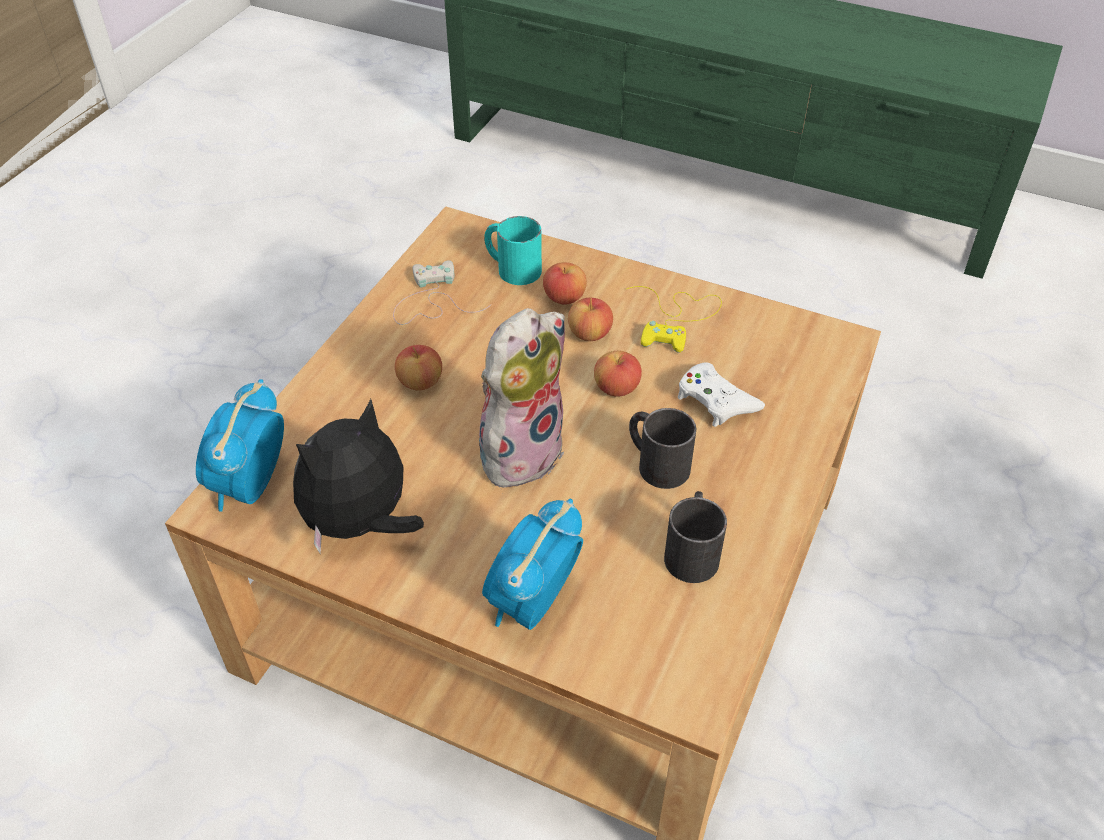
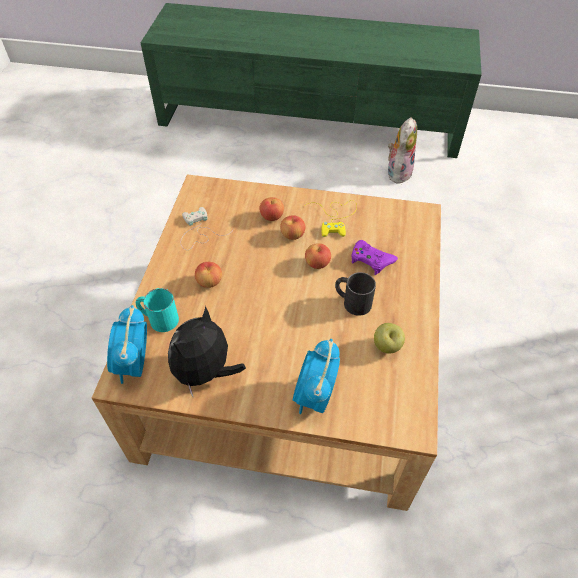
camera: 15 degrees left, 5 degrees up
(512, 268) = (237, 204): turquoise mug -> turquoise mug (158, 318)
(520, 450) = (278, 310): plush toy -> plush toy (398, 172)
(692, 550) = (387, 346): black mug -> apple
(716, 400) = (371, 260): white game controller -> purple game controller

